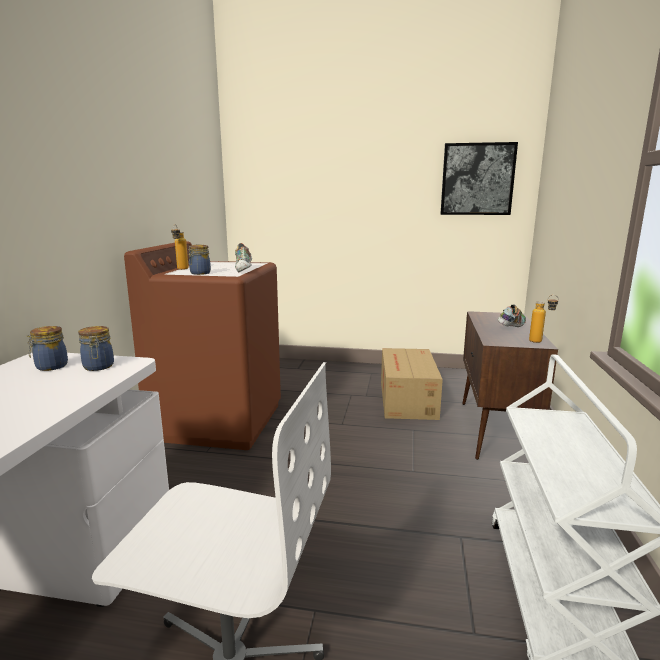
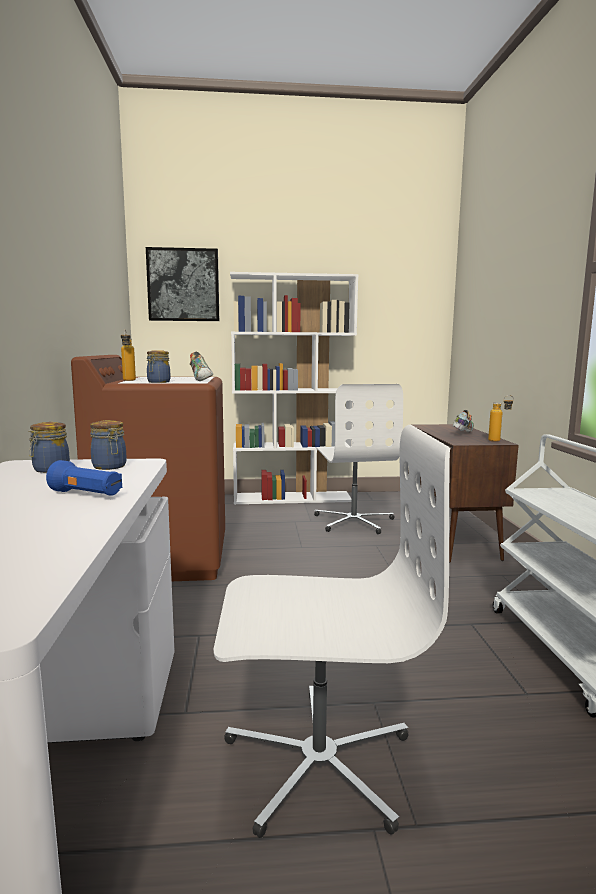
camera: 15 degrees left, 5 degrees down
(36, 405) = (86, 494): none -> blue flashlight
(363, 368) = (293, 498): none -> white bookcase
(407, 400) = (354, 521): cardboard box -> white office chair
(477, 179) = (398, 300): picture -> picture (183, 285)

